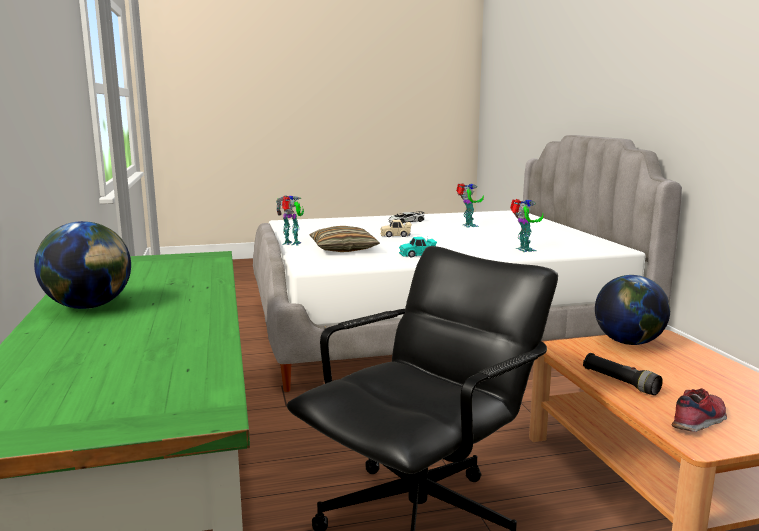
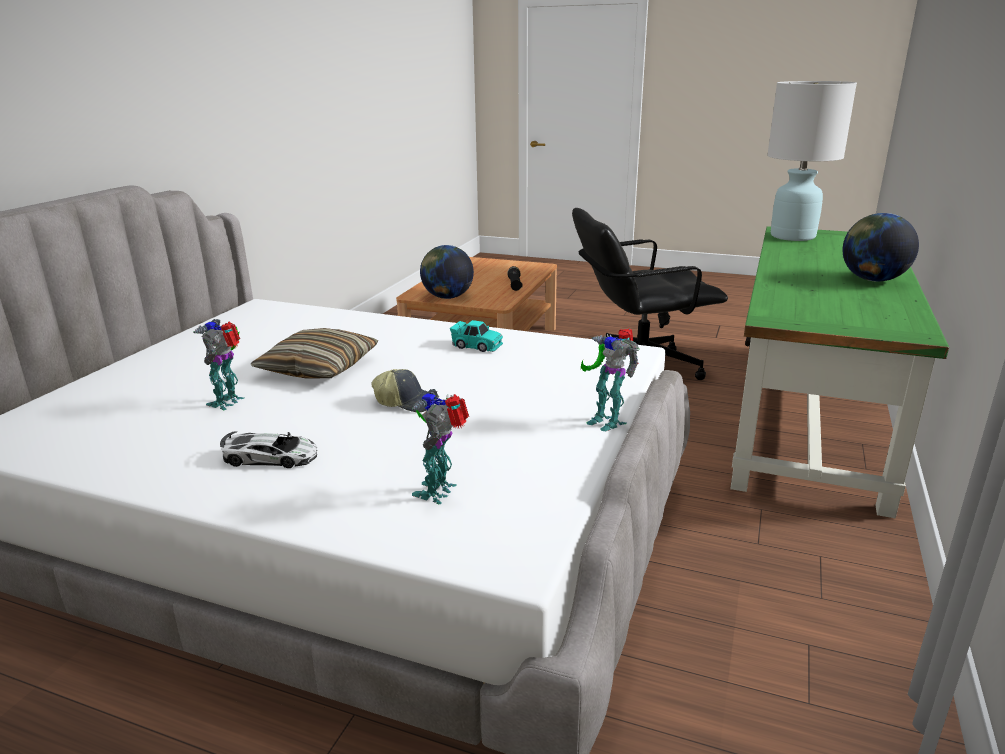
camera: 145 degrees left, 10 degrees up
(183, 389) = (792, 236): none -> white table lamp
(343, 249) = (546, 382): pillow -> pillow (319, 367)
(395, 235) = (407, 402): beige toy car -> cap
(524, 250) = (346, 326): toy robot -> toy robot (440, 491)
(700, 421) = (521, 269): shoe -> none

